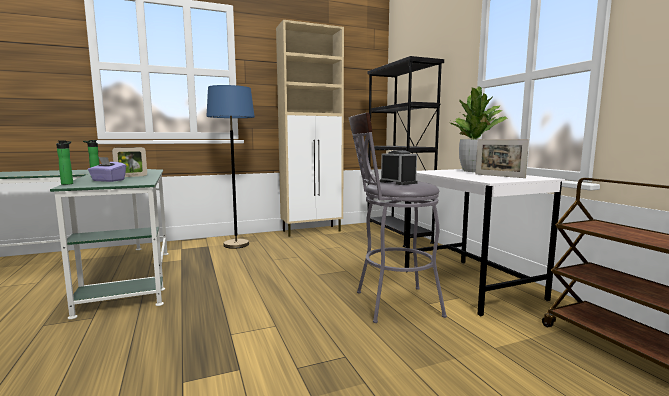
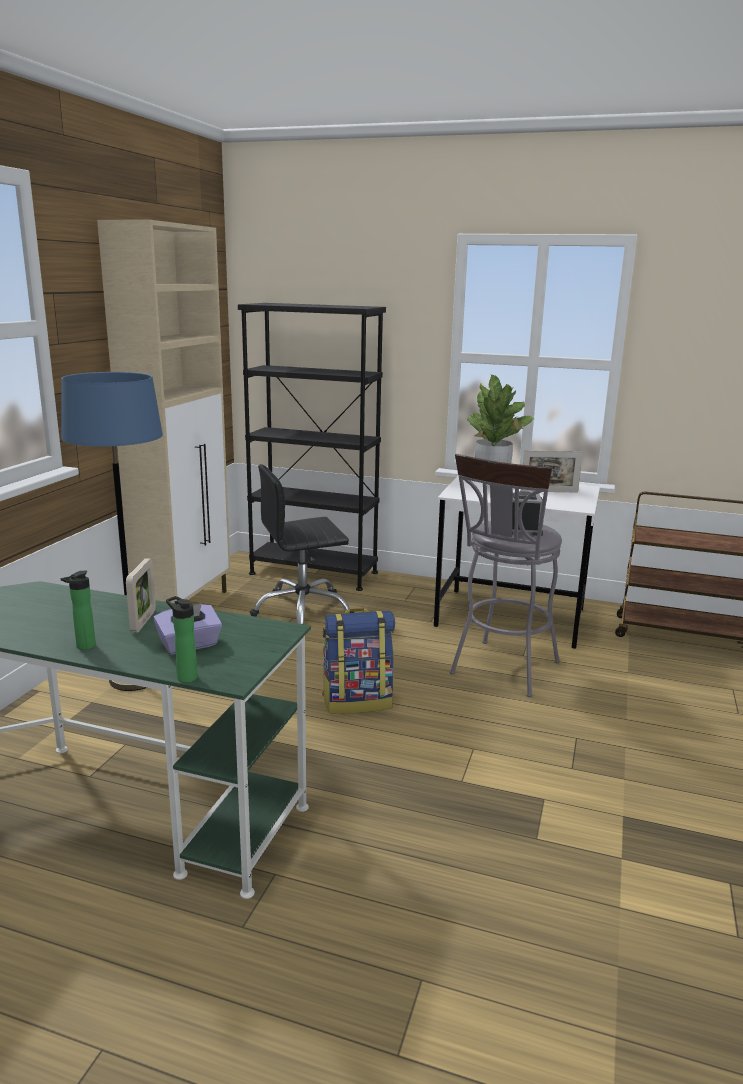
camera: 50 degrees left, 10 degrees up
(283, 282) = (358, 701): none -> backpack
(354, 245) = (302, 610): none -> black office chair

